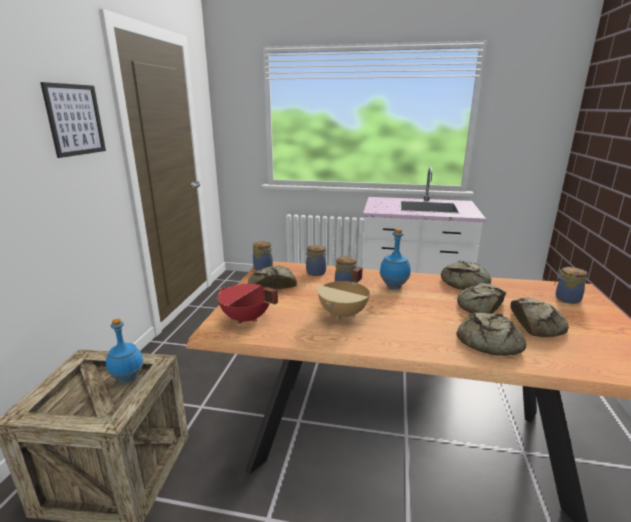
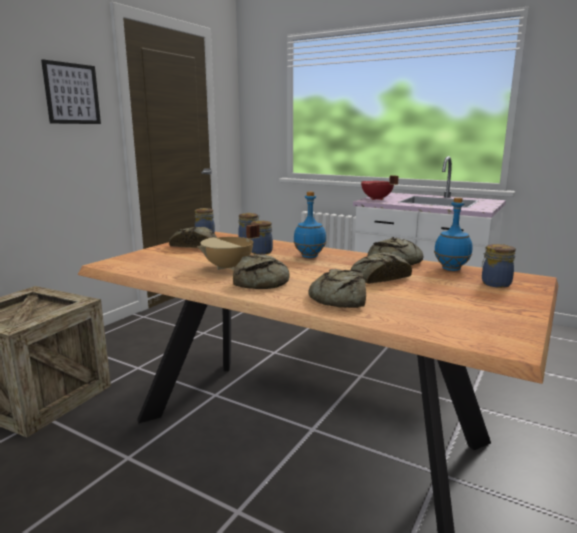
camera: 20 degrees right, 5 degrees down
(128, 378) = (54, 309): blue bottle -> blue bottle (451, 269)
(246, 319) = (140, 261): red cooking pot -> red cooking pot (376, 199)
(536, 323) = (419, 294): bread -> bread (263, 281)

